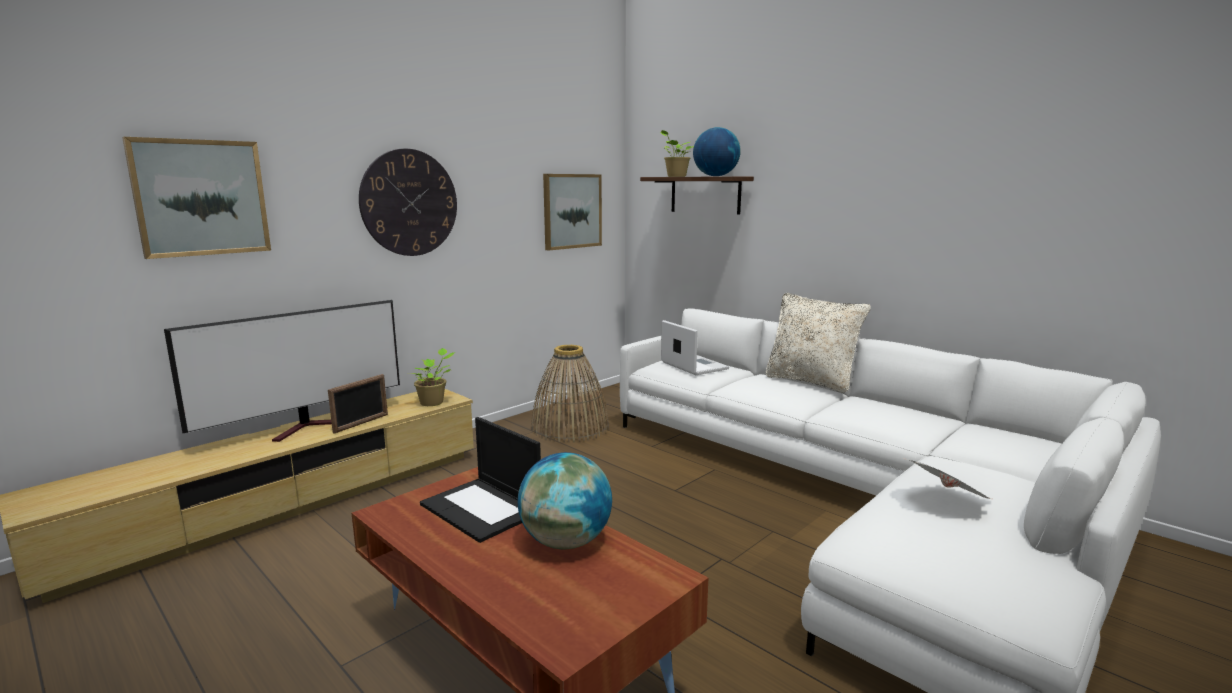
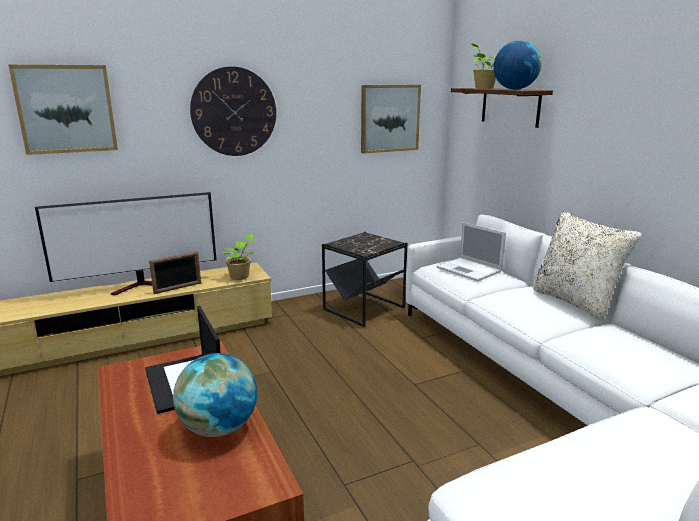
camera: 20 degrees right, 5 degrees up
(570, 427) = (363, 309): basket -> black side table
(693, 365) = (470, 270): laptop -> laptop turned 150 degrees clockwise
(948, 501) = (613, 468): newspaper -> none

